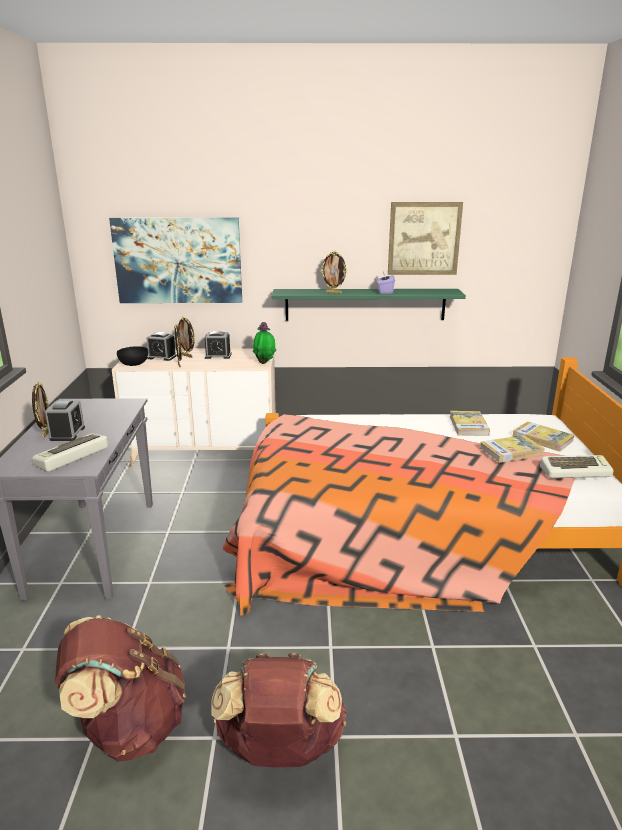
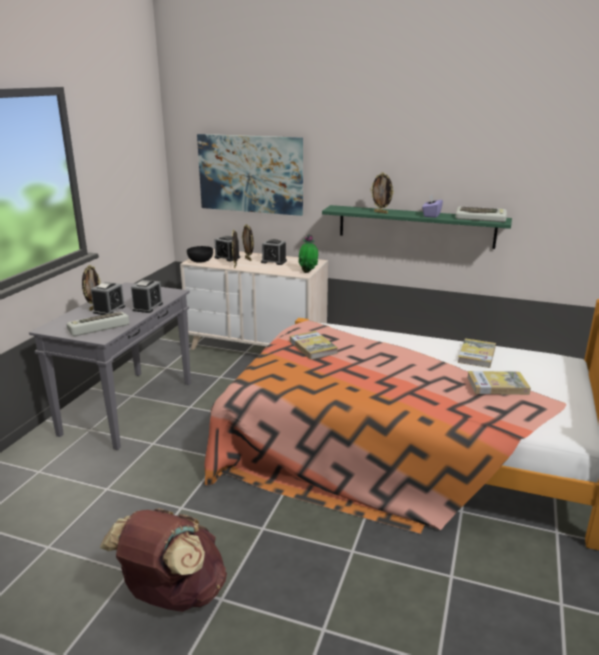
camera: 20 degrees right, 0 degrees up
(114, 424) = (148, 307): none -> alarm clock
(128, 726) = (76, 546): brown backpack -> none
(424, 239) = (477, 165): picture -> none
(542, 438) = (545, 379): book -> book (313, 347)
(575, 471) = (550, 415): keyboard -> keyboard (481, 218)

